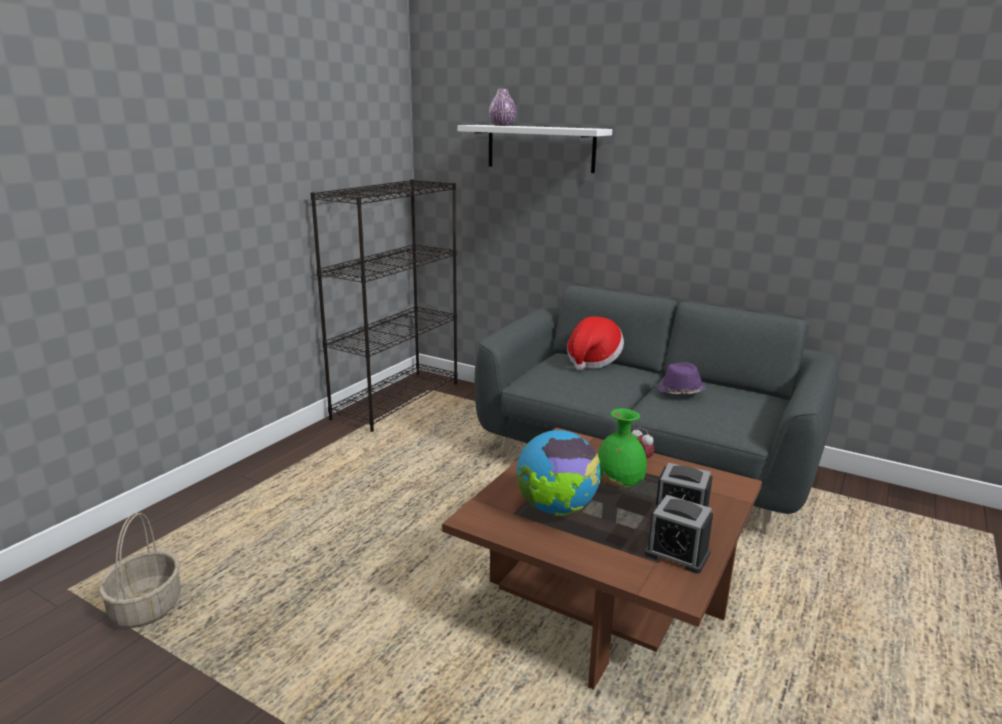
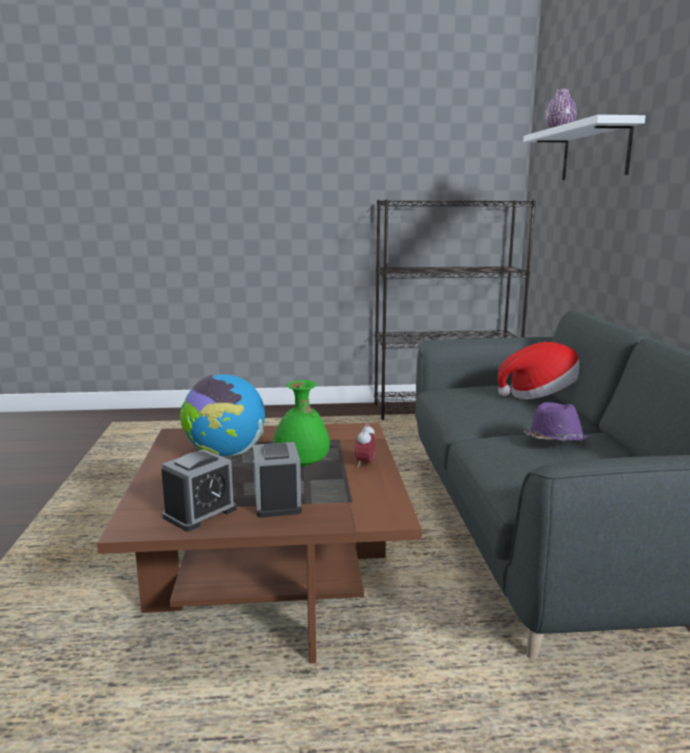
camera: 55 degrees right, 5 degrees down
(146, 607) = (113, 442): basket -> none
(677, 554) = (200, 513): alarm clock -> alarm clock turned 135 degrees counterclockwise

